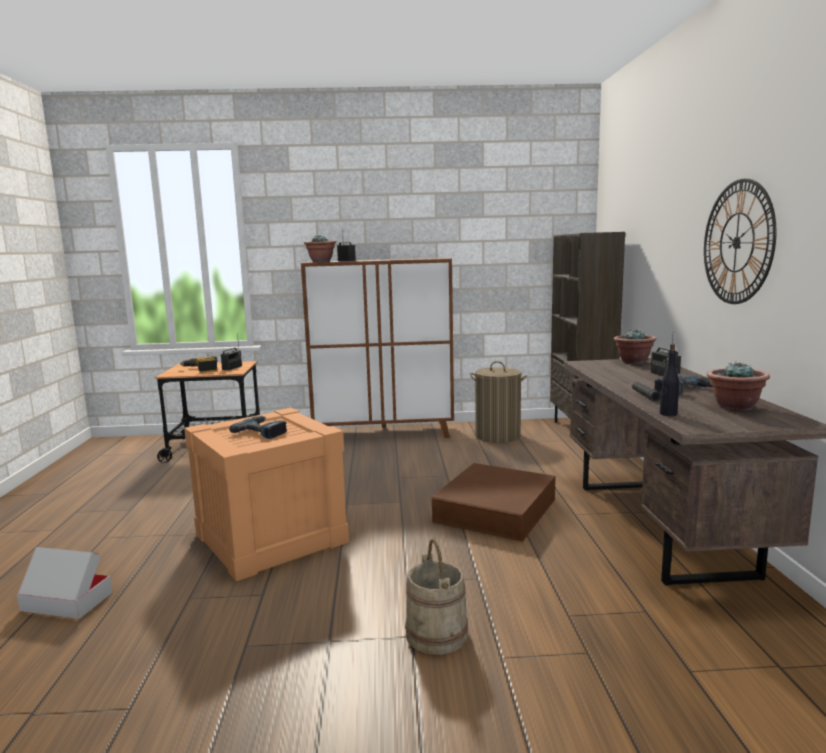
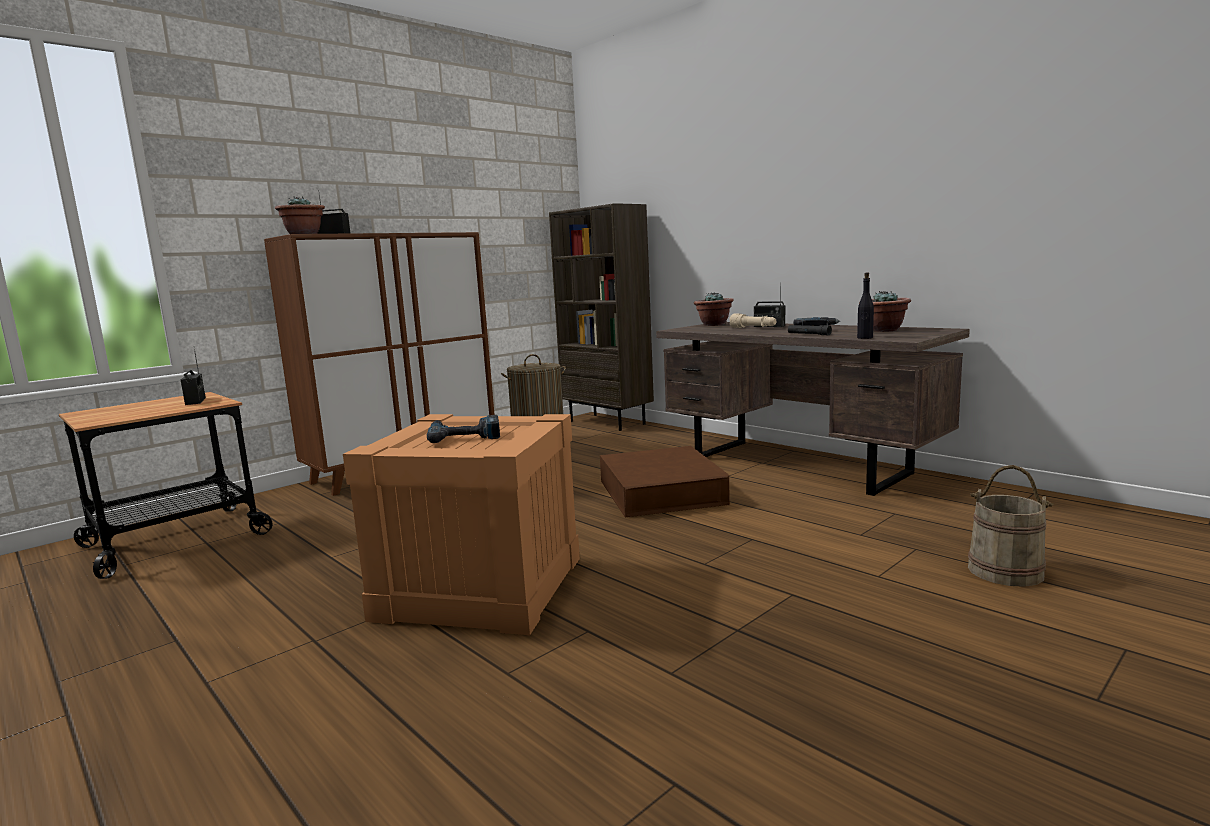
camera: 40 degrees left, 0 degrees up
(66, 601) = (322, 762): cardboard box -> none
(201, 369) = (142, 410): power drill -> none
(437, 634) = (806, 584): beige bucket -> beige bucket (1005, 571)
(642, 374) = (753, 328): none -> beige flashlight
(737, 242) = (823, 197): wall clock -> none

